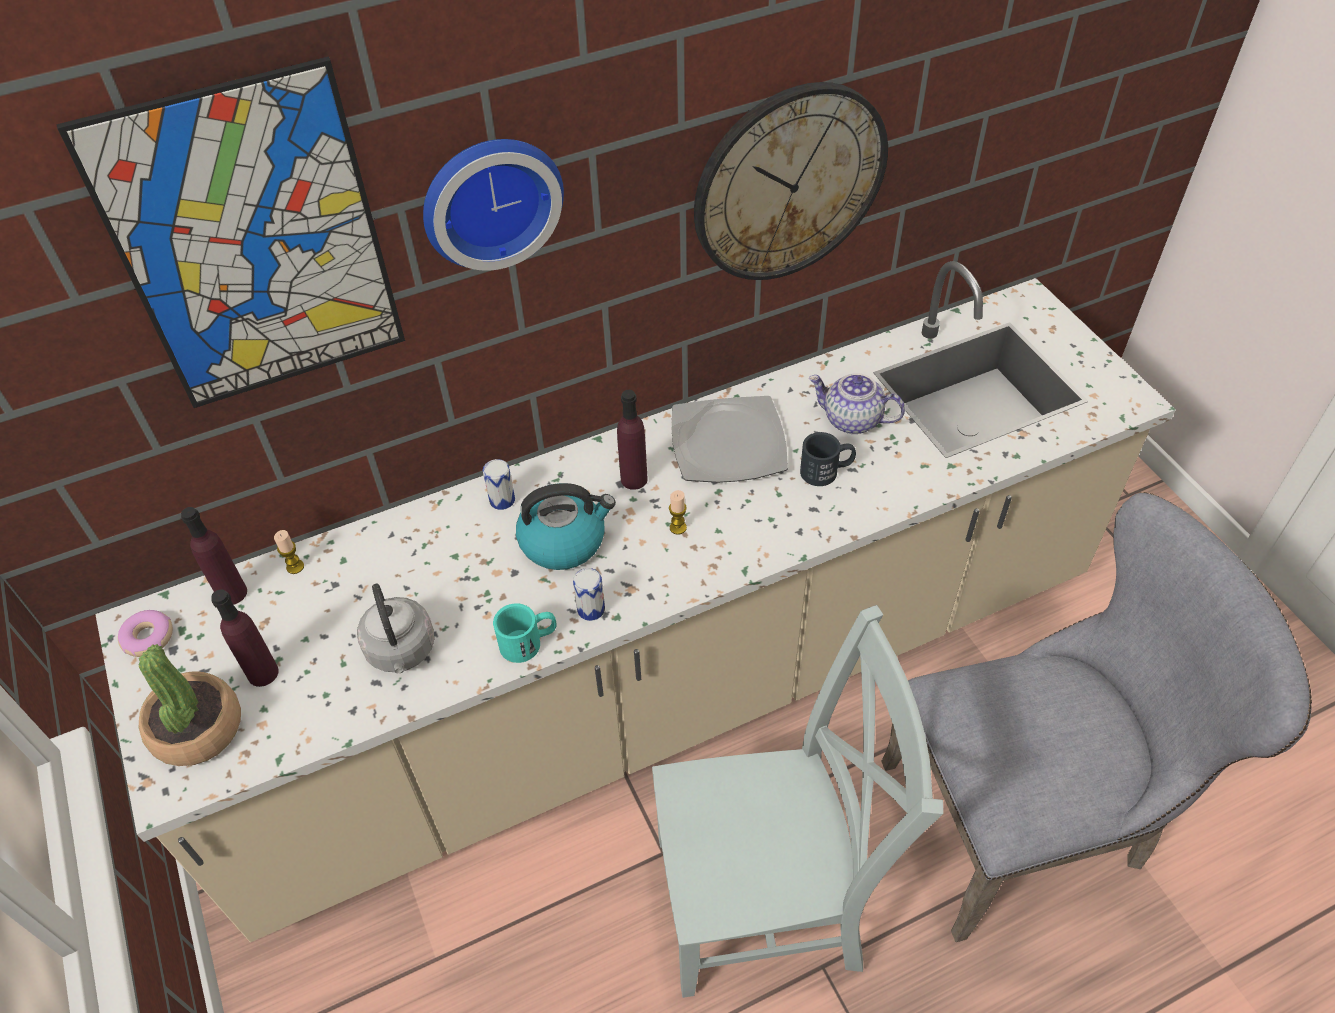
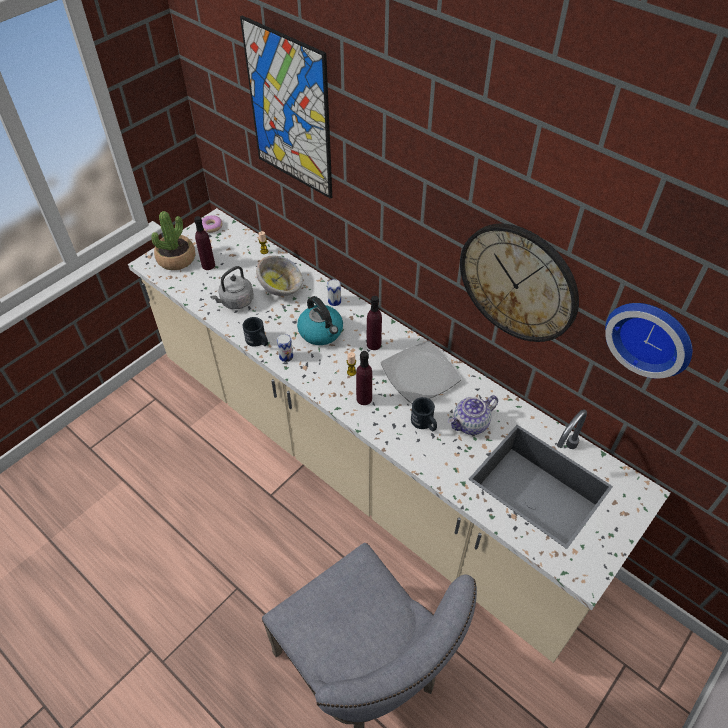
camera: 65 degrees right, 0 degrees up
(232, 593) = (242, 239): purple bottle -> purple bottle (364, 398)
(415, 568) = (281, 288): none -> bowl
(490, 199) = (374, 165): wall clock -> wall clock (651, 336)
(529, 642) = (258, 341): turquoise mug -> black mug
(768, 900) = (263, 551): grey chair -> none
(851, 420) = (470, 424): teapot -> teapot turned 120 degrees counterclockwise

